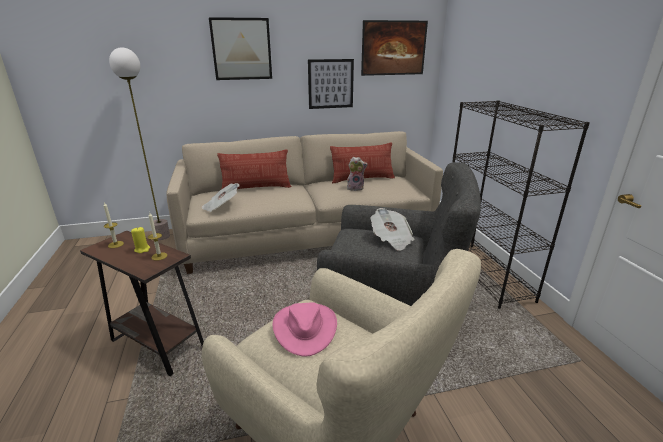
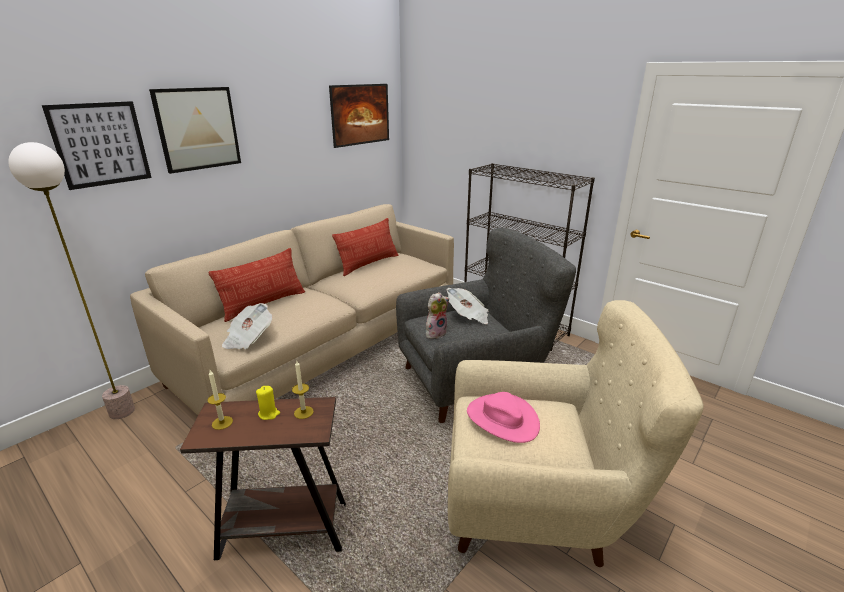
camera: 35 degrees left, 0 degrees up
(330, 84) = (304, 161): picture -> picture (101, 144)
(355, 188) = (377, 275): plush toy -> plush toy (435, 333)

